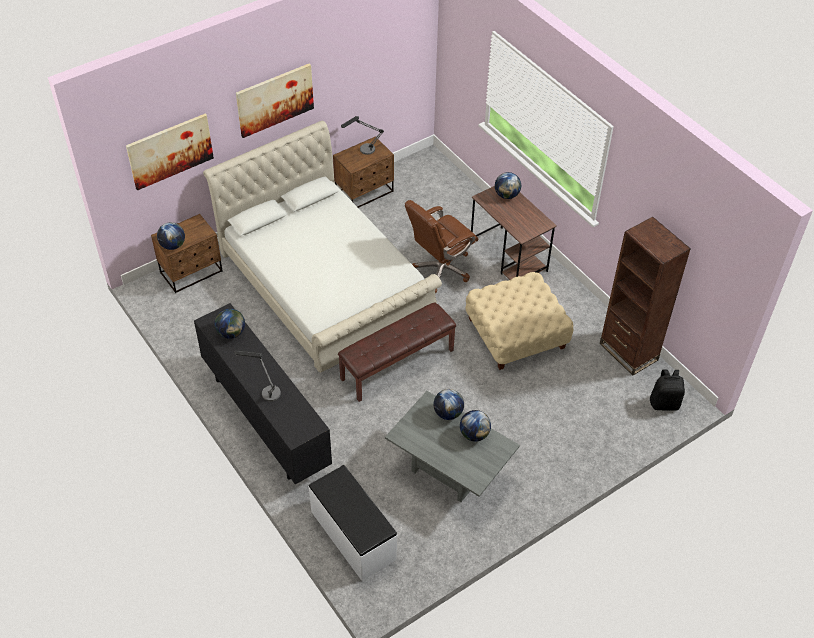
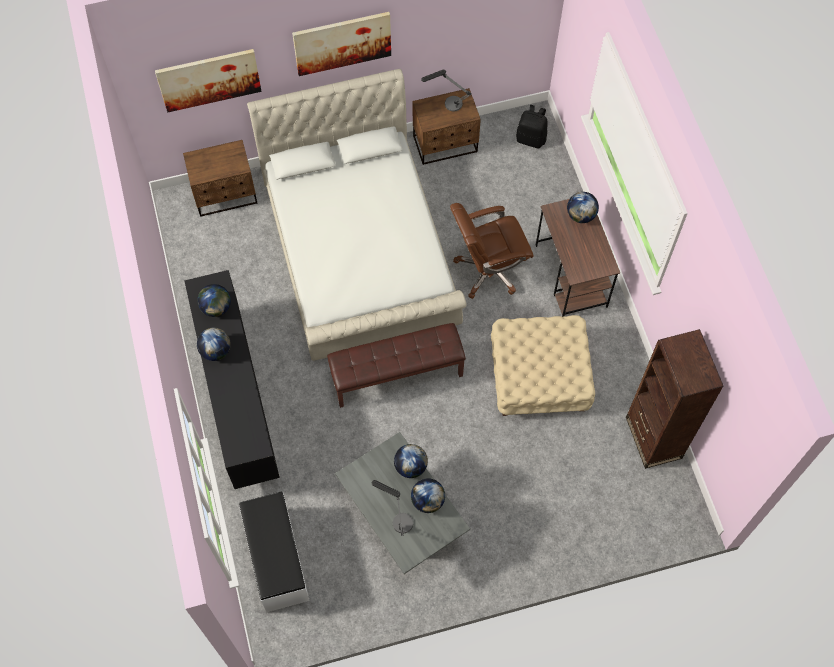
camera: 20 degrees right, 15 degrees up
(173, 245) = (200, 173): globe -> globe (216, 351)
(265, 392) = (225, 391): table lamp -> table lamp (397, 519)
(664, 403) = (665, 513): black backpack -> black backpack (531, 138)

